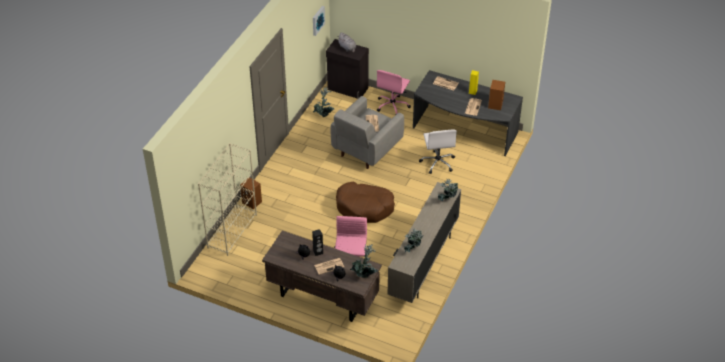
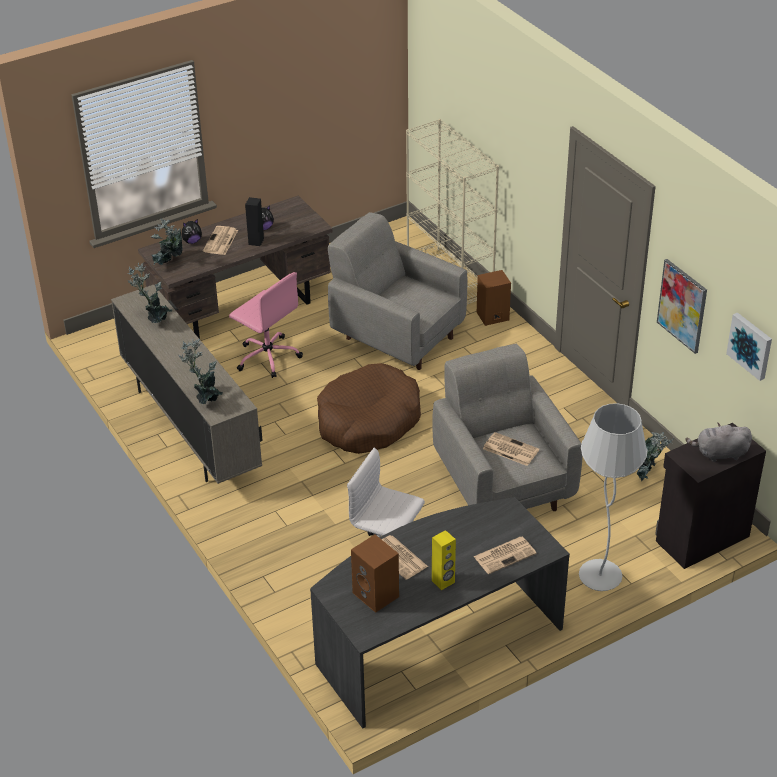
camera: 125 degrees right, 5 degrees down
(296, 228) = (396, 336): none -> grey armchair
(297, 51) = (682, 305): none -> picture
(392, 105) = (599, 577): pink office chair -> white floor lamp

